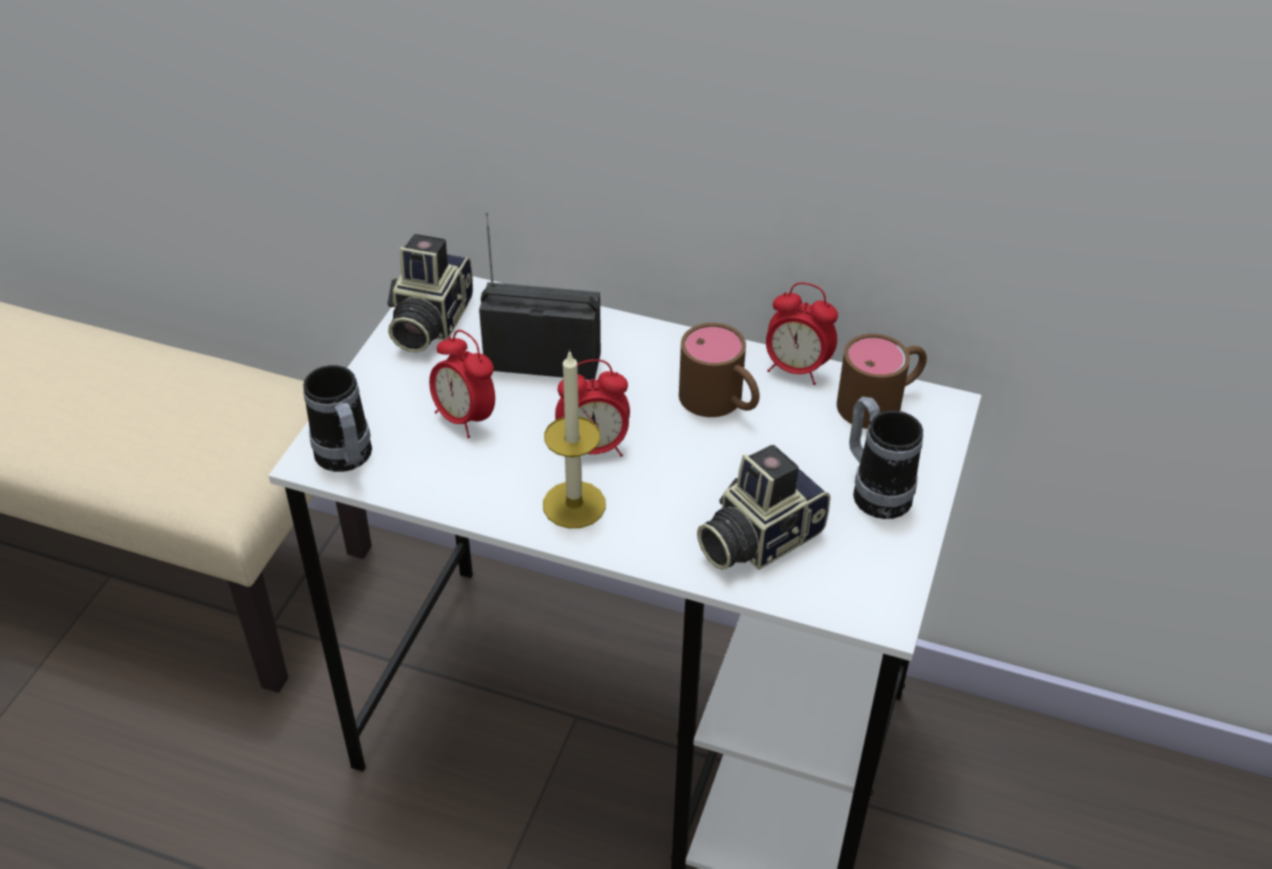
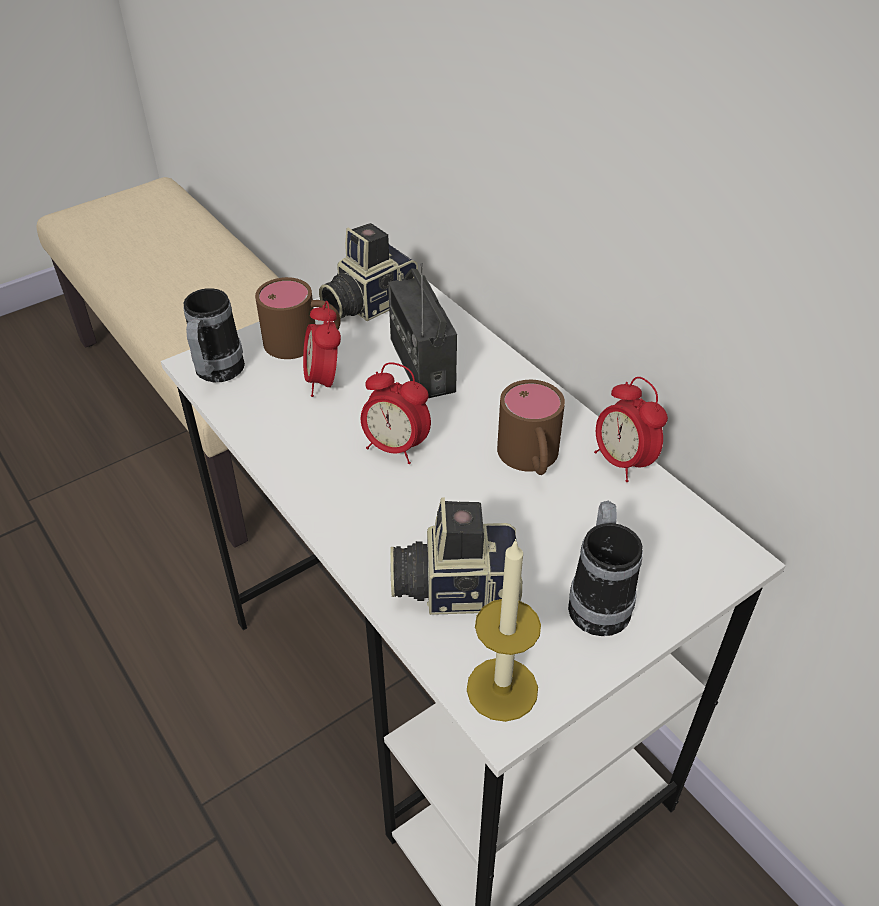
camera: 35 degrees right, 0 degrees up
(543, 361) = (421, 365): radio -> radio turned 150 degrees counterclockwise
(574, 504) = (337, 483): candle -> candle (502, 689)
(881, 401) = (677, 525): brown mug -> brown mug (303, 343)

